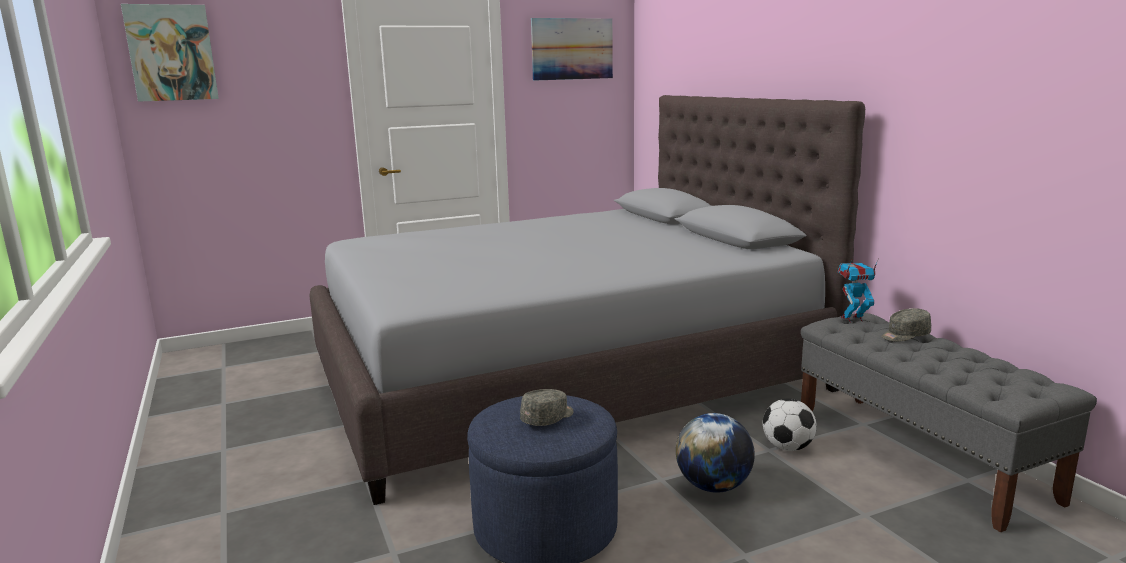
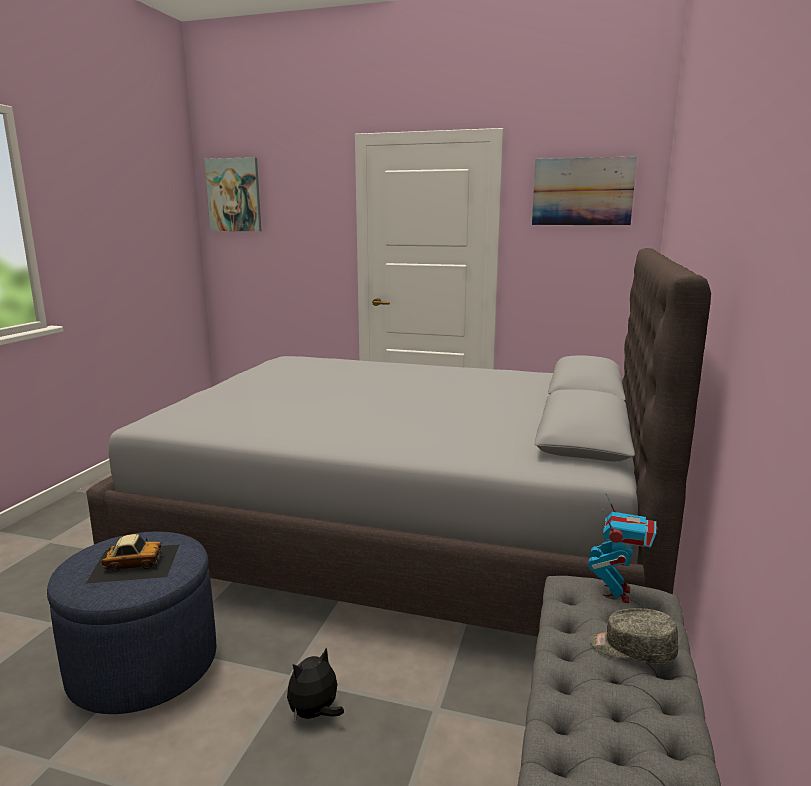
camera: 40 degrees right, 0 degrees up
(548, 418) = (134, 562): grey cap -> toy car
(713, 486) = (315, 714): globe -> plush toy
(787, 447) = (459, 719): football -> none
(852, 319) = (617, 593): toy robot -> toy robot turned 75 degrees clockwise

